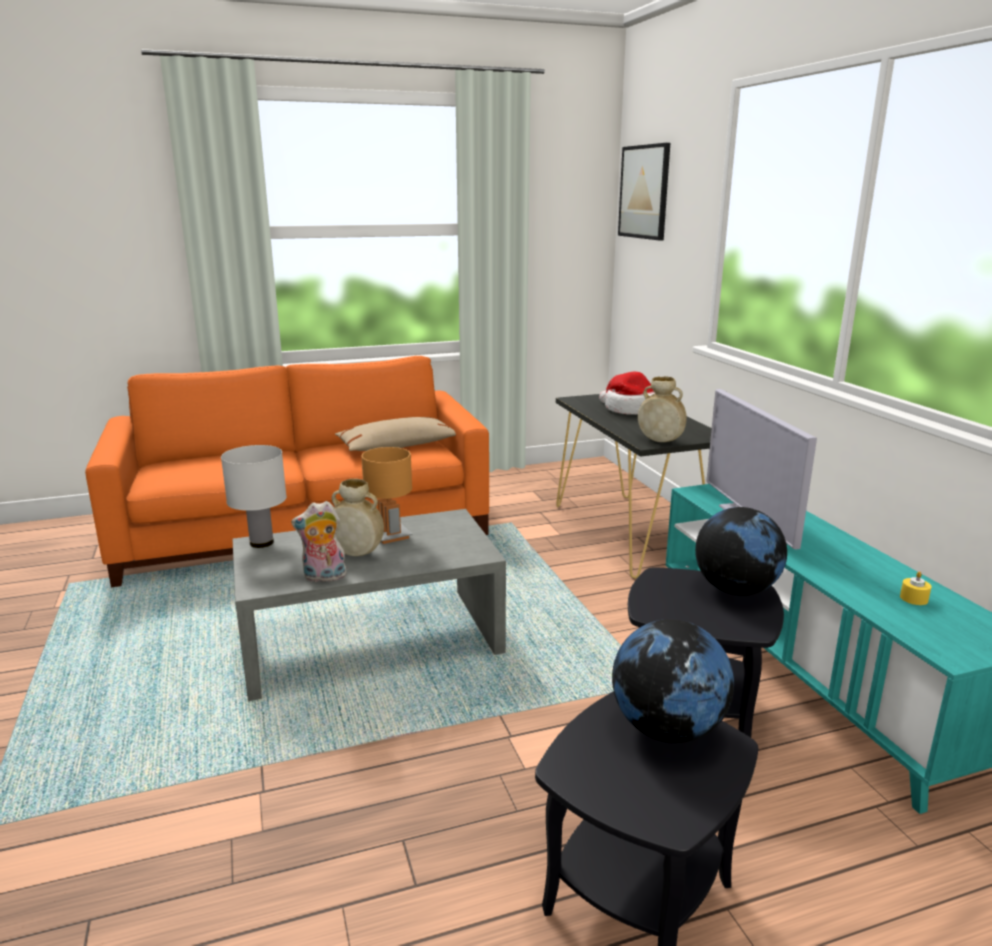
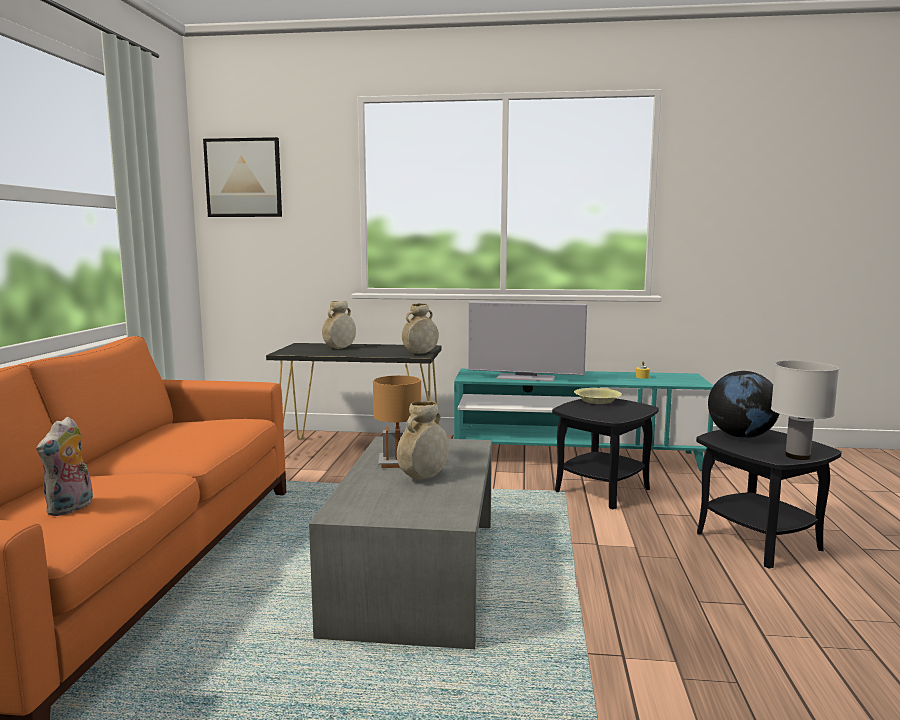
camera: 65 degrees left, 10 degrees down
(261, 542) = (343, 510): white table lamp -> white table lamp (797, 456)
(323, 577) = (461, 493): plush toy -> plush toy (71, 508)
(397, 446) = (194, 429): beige pillow -> none
(631, 409) = (339, 348): hat -> beige vase
(736, 590) = (597, 401): globe -> yellow bowl

